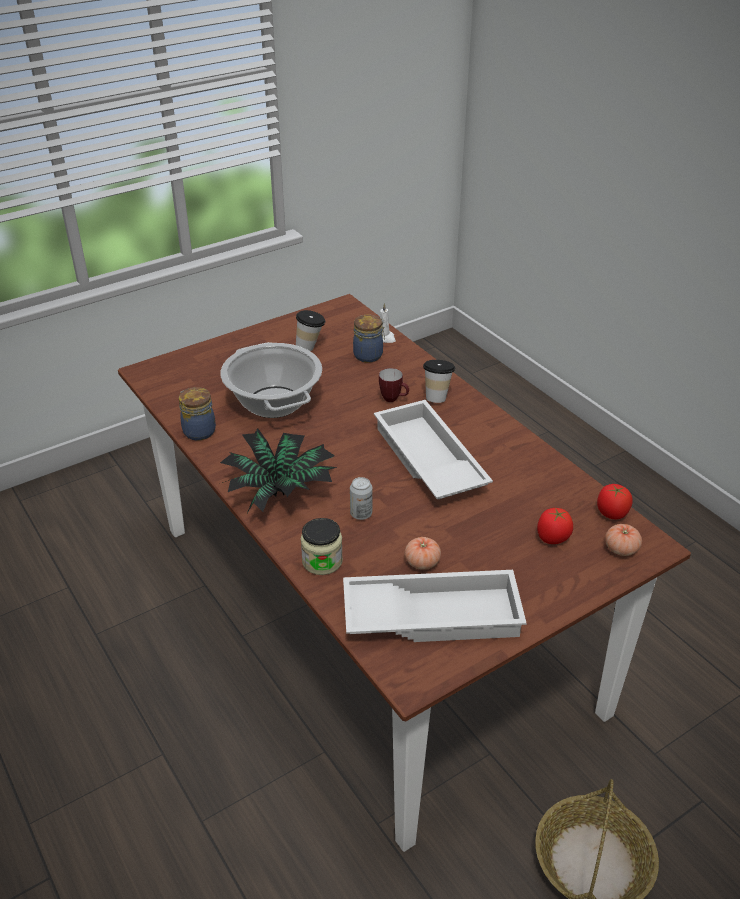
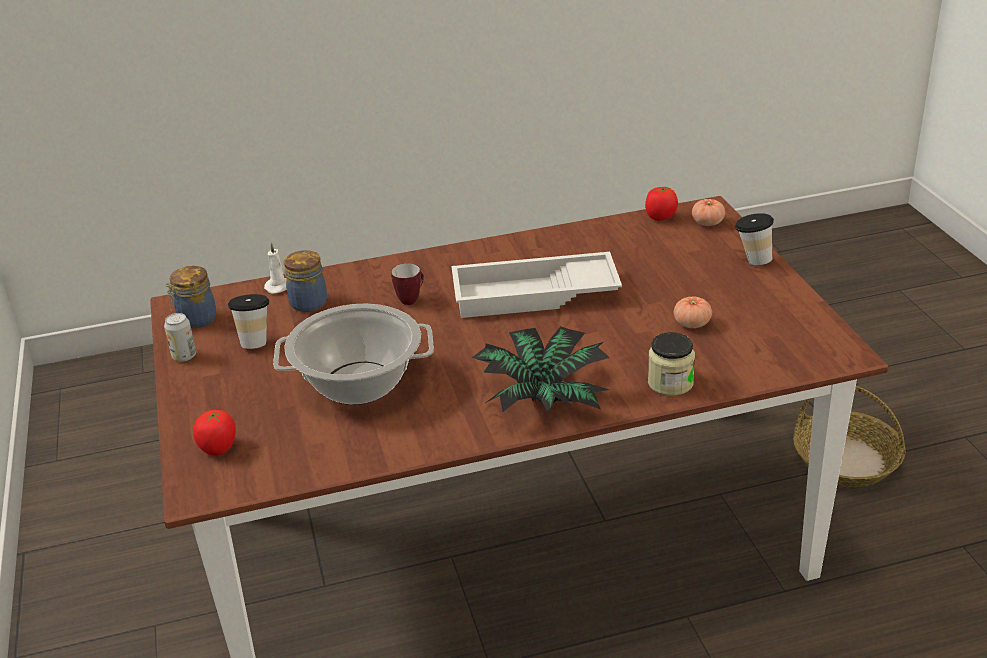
camera: 70 degrees left, 5 degrees down
(198, 431) = (381, 451): jar -> jar (196, 320)
(361, 514) = (604, 348): can -> can (184, 356)
(433, 614) = (765, 329): white tray -> none
(437, 397) = (425, 272): cup -> cup (752, 260)
(552, 538) = (682, 251): tomato -> tomato (218, 448)

